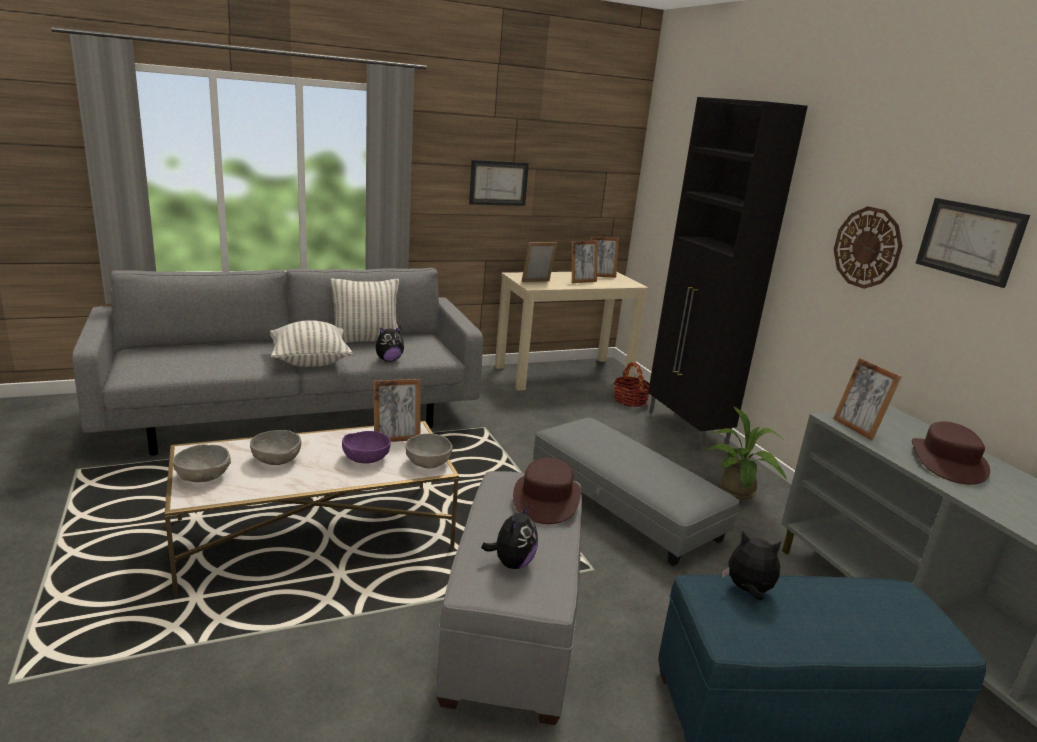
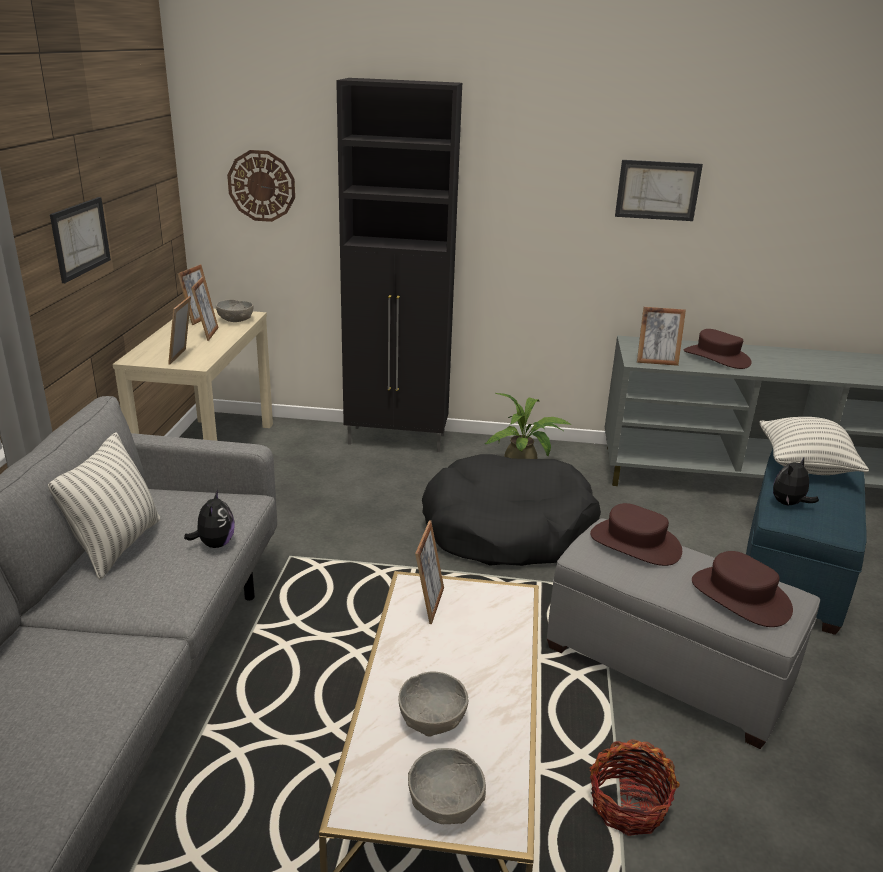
camera: 60 degrees left, 5 degrees up
(310, 362) = (148, 615): pillow -> pillow (805, 466)
(366, 458) = (468, 640): purple bowl -> none
(428, 463) = (503, 597): grey bowl -> grey bowl (236, 320)
(512, 563) = (739, 597): plush toy -> brown hat
(624, 505) = (508, 530): grey ottoman -> black dog bed
(630, 400) = (313, 443): basket -> basket (627, 805)
(867, 247) = (561, 211): wall clock -> wall clock (261, 186)

